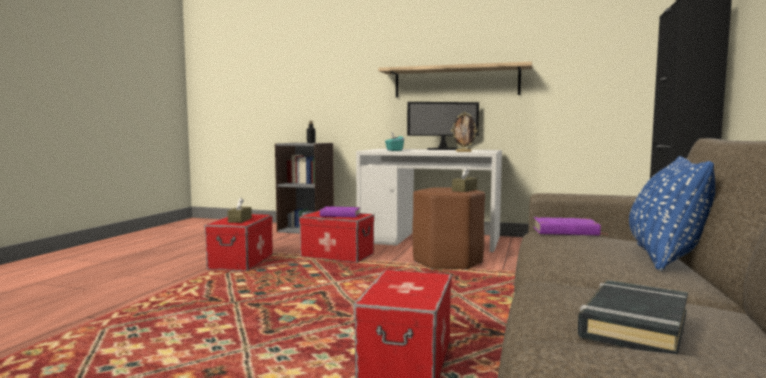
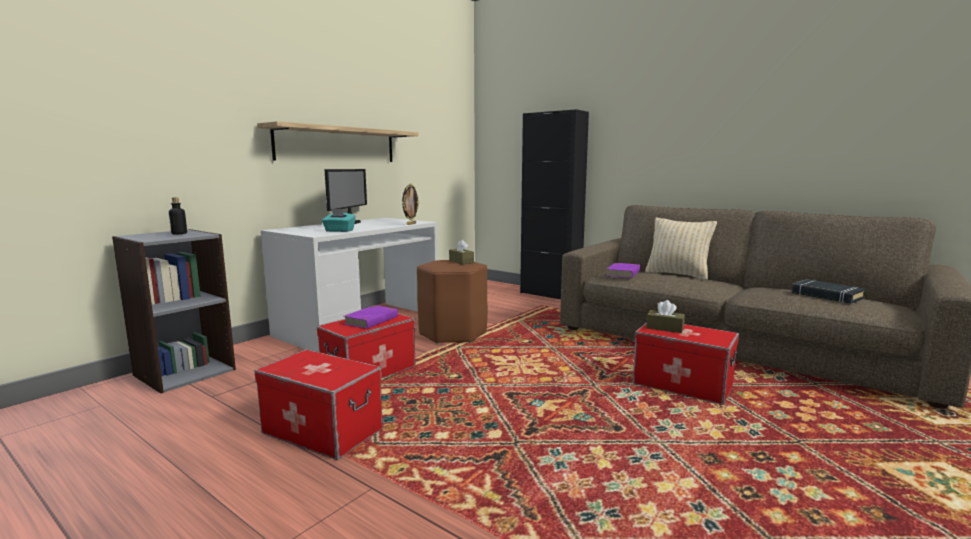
camera: 70 degrees left, 5 degrees up
(240, 220) = (329, 368): brown tissue box -> brown tissue box (664, 328)
(665, 258) = (677, 275): blue pillow -> beige pillow

